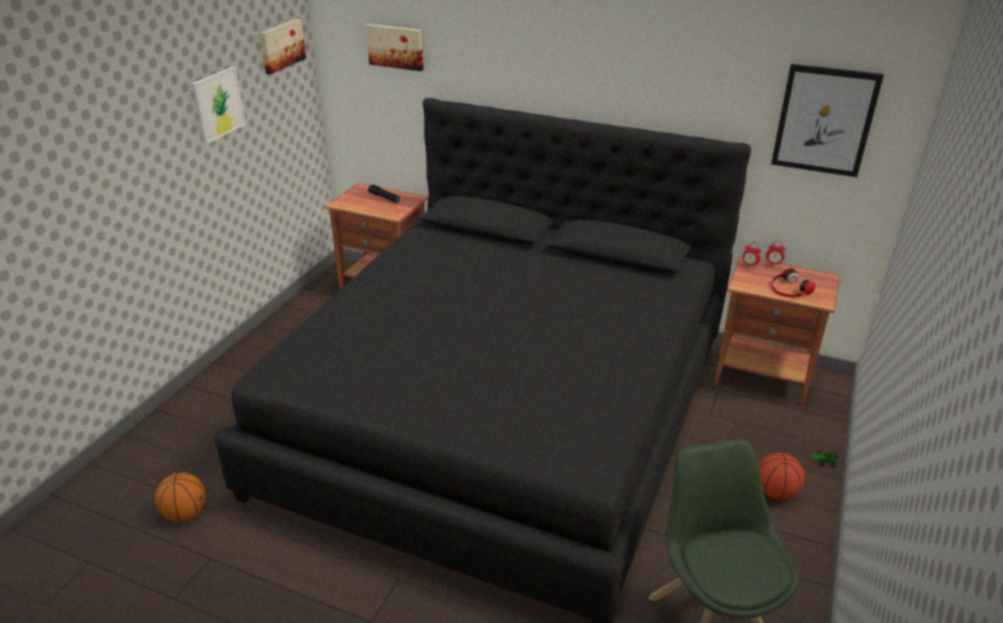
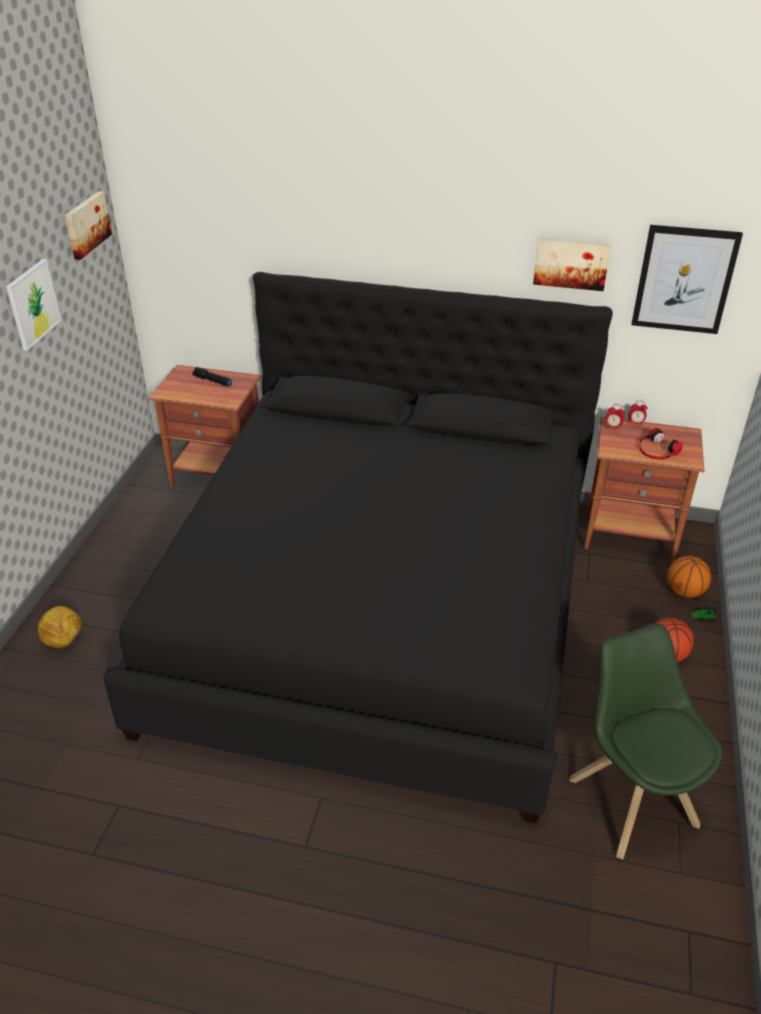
camera: 10 degrees left, 5 degrees up
(185, 513) = (75, 761): basketball -> basketball (684, 592)
(209, 409) = (64, 641): none -> football
(396, 46) = (216, 216): picture -> picture (571, 263)

